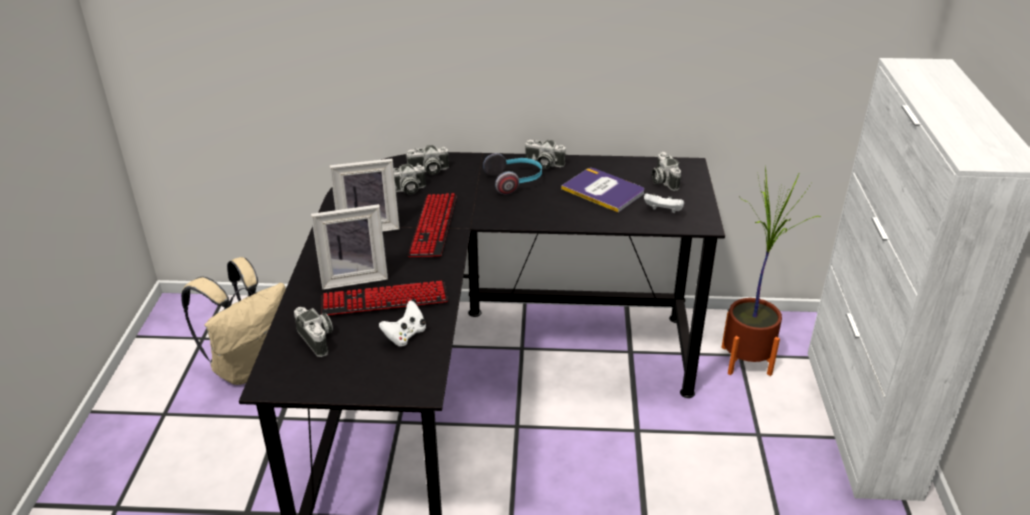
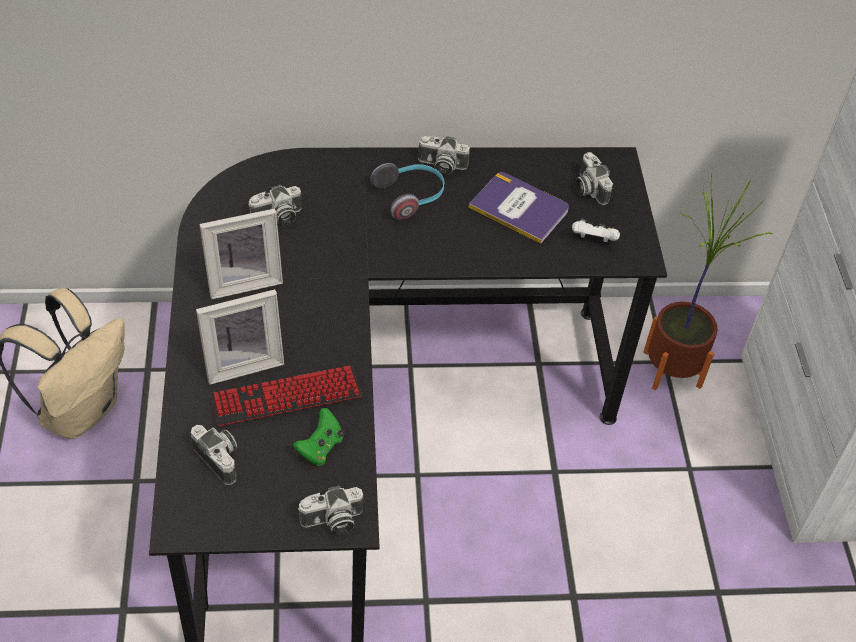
camera: 10 degrees left, 15 degrees up
(405, 335) = (320, 447): white game controller -> green game controller
(428, 171) = (300, 182): camera -> camera (332, 521)
(433, 227) = (323, 277): keyboard -> none

